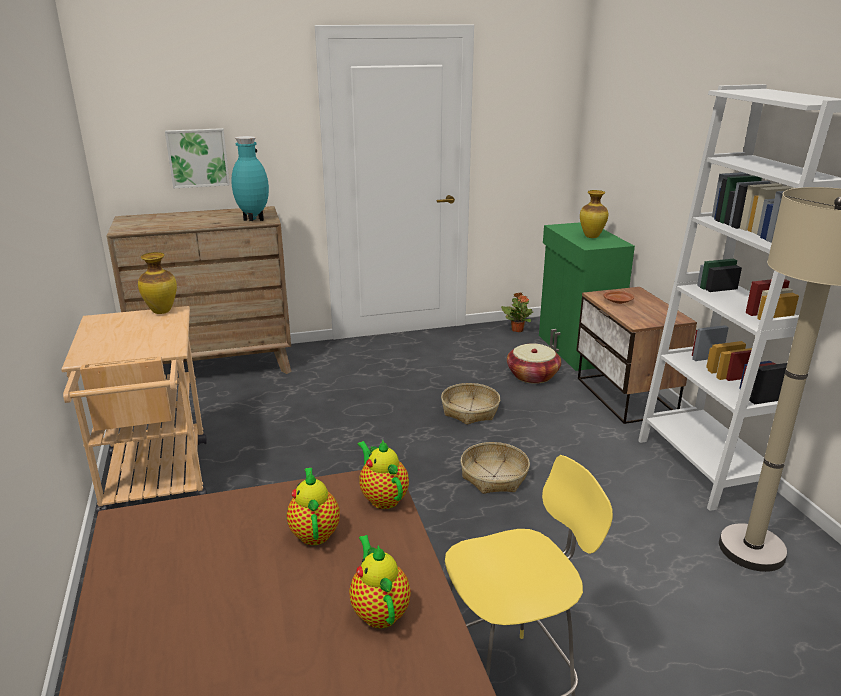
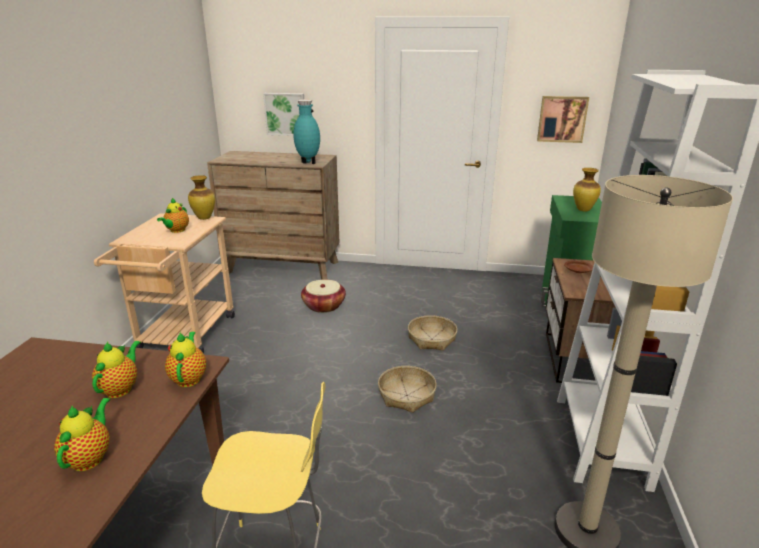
camera: 25 degrees right, 0 degrees up
(143, 334) = (176, 230): none -> teapot
(517, 330) = (526, 283): potted plant -> none
(532, 375) = (507, 323): basket -> basket (324, 306)
(535, 139) = (562, 119): none -> picture

